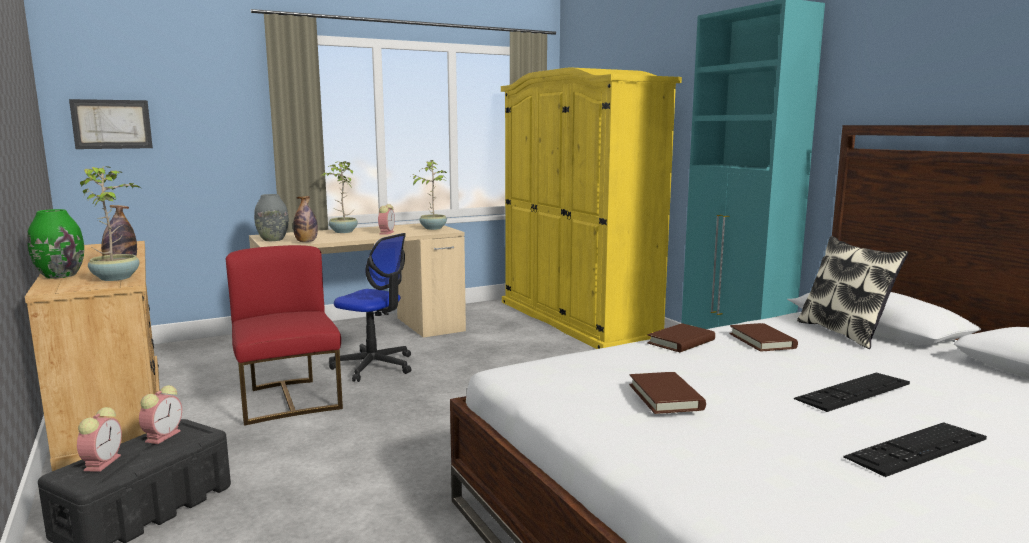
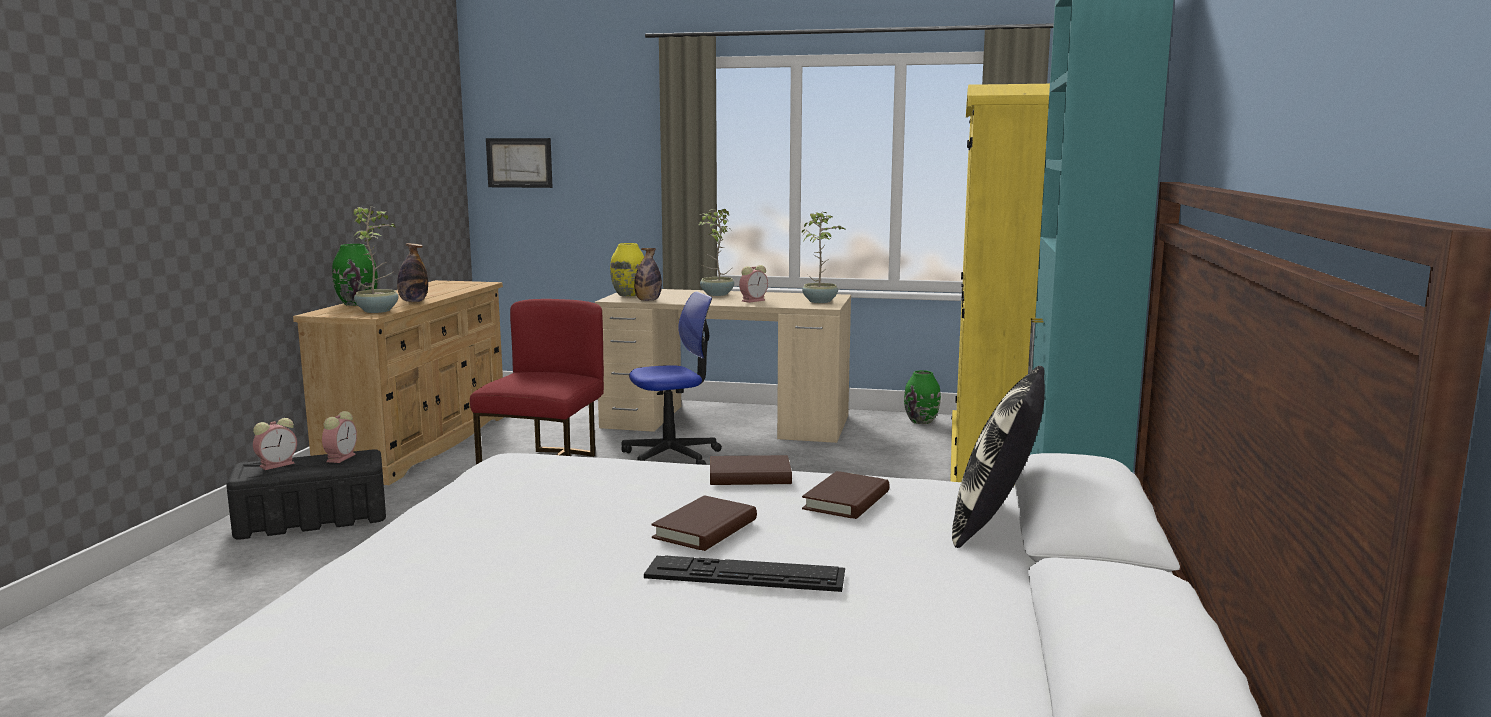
camera: 40 degrees right, 0 degrees up
(163, 435) = (341, 457): alarm clock -> alarm clock turned 45 degrees counterclockwise
(272, 240) = (628, 295): grey vase -> yellow vase
(374, 366) = (672, 456): office chair -> office chair turned 90 degrees counterclockwise
(488, 307) = (921, 421): none -> green vase
(665, 397) = (542, 513): brown book -> brown book (705, 529)
(916, 448) = (608, 637): keyboard -> none

